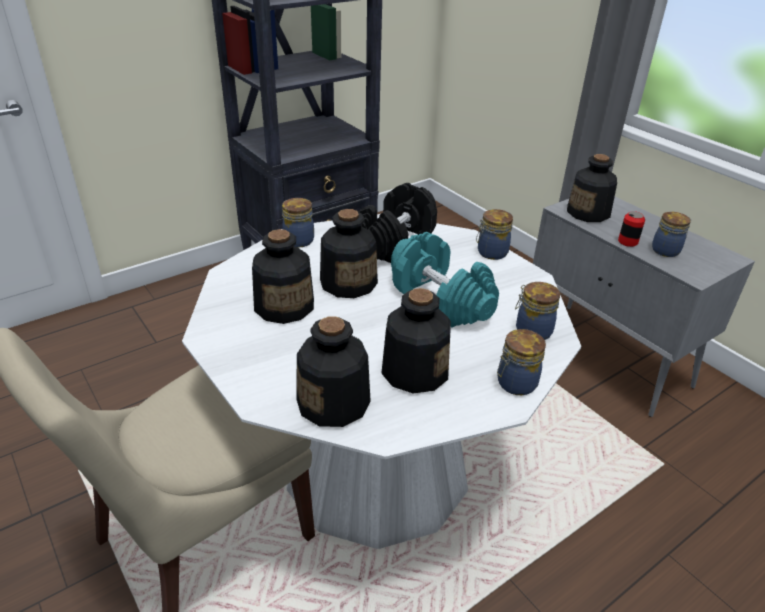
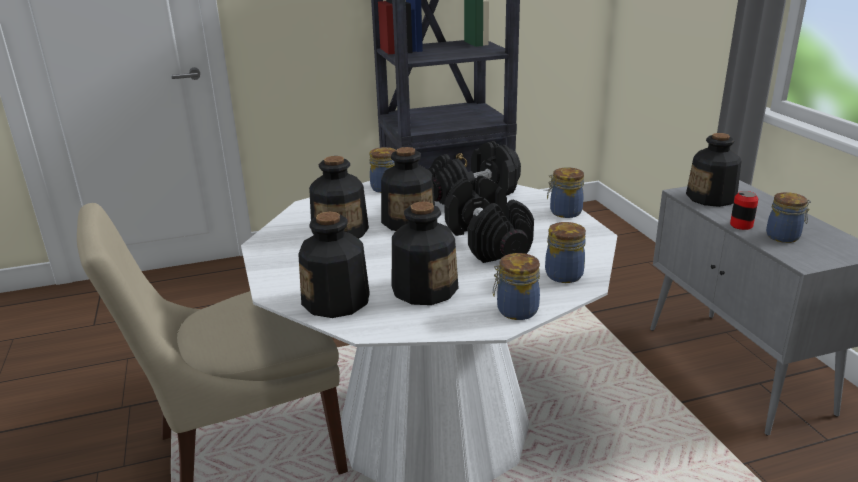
camera: 20 degrees right, 10 degrees down
(441, 299) = (488, 241): turquoise dumbbell -> black dumbbell

